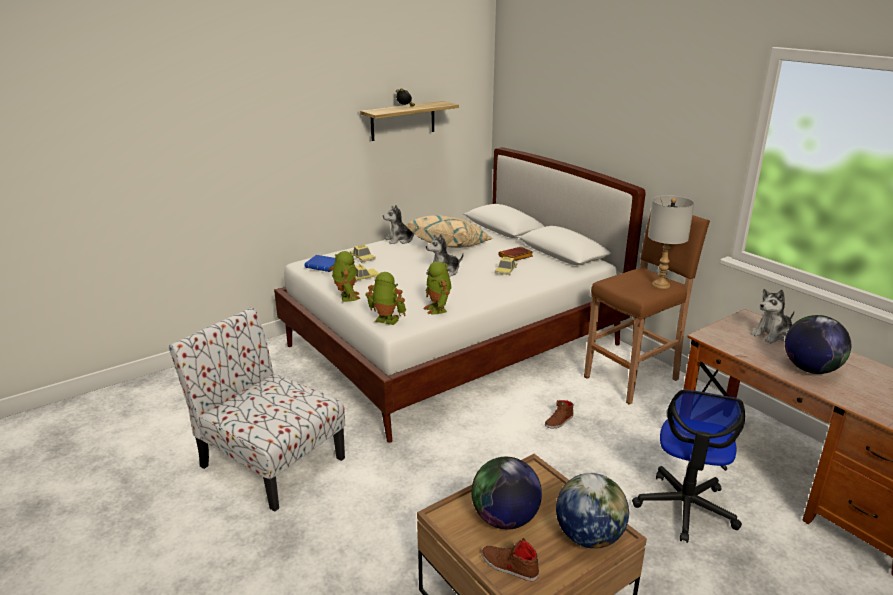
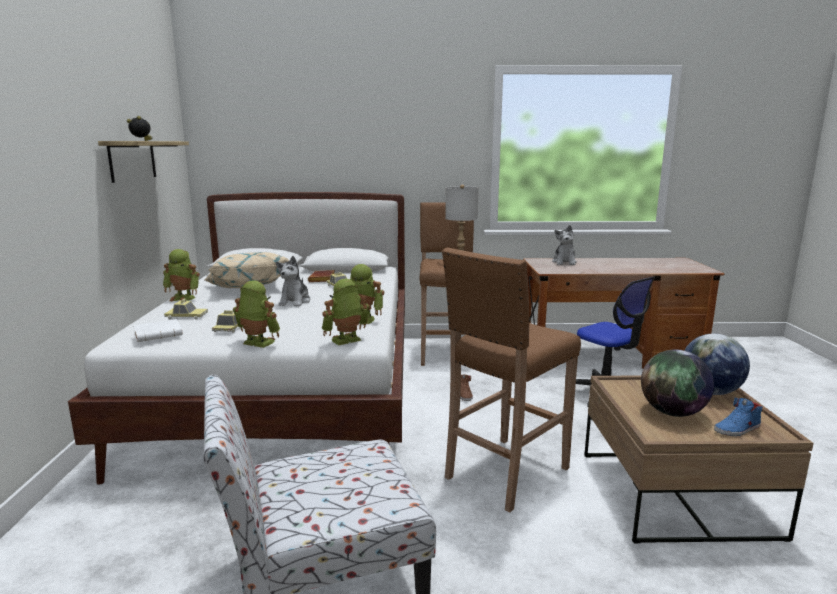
camera: 55 degrees left, 10 degrees down
(324, 266) = (159, 334): blue book -> white book
(400, 240) = (184, 298): plush toy -> toy robot
(452, 490) = (505, 474): none -> brown stool
(509, 566) = (737, 429): brown shoe -> blue shoe
(810, 369) = (614, 267): globe -> none

